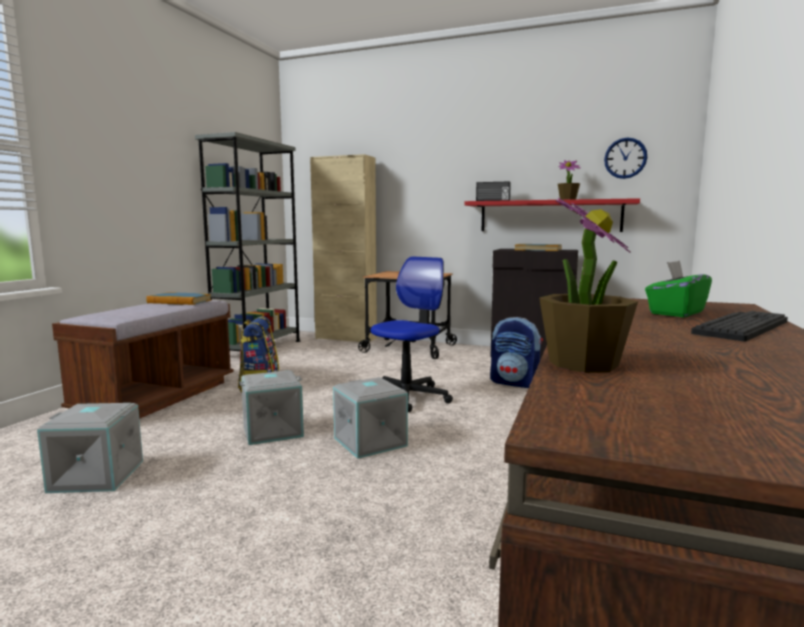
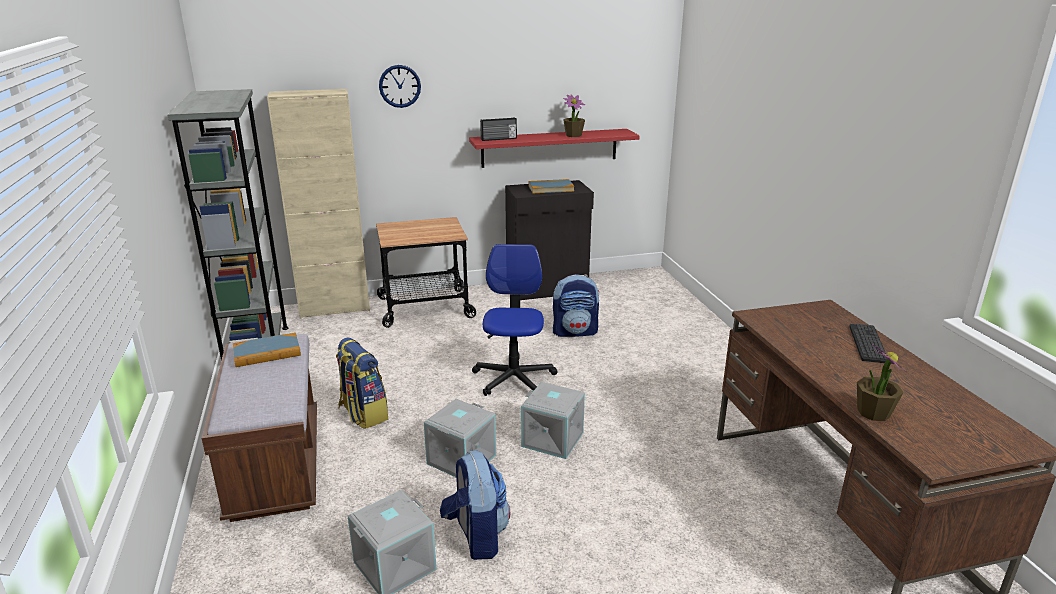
camera: 35 degrees left, 15 degrees up
(184, 482) = (476, 536): none -> backpack
(625, 158) = (616, 89): wall clock -> wall clock (400, 86)
(675, 313) = (821, 329): green tissue box -> none

